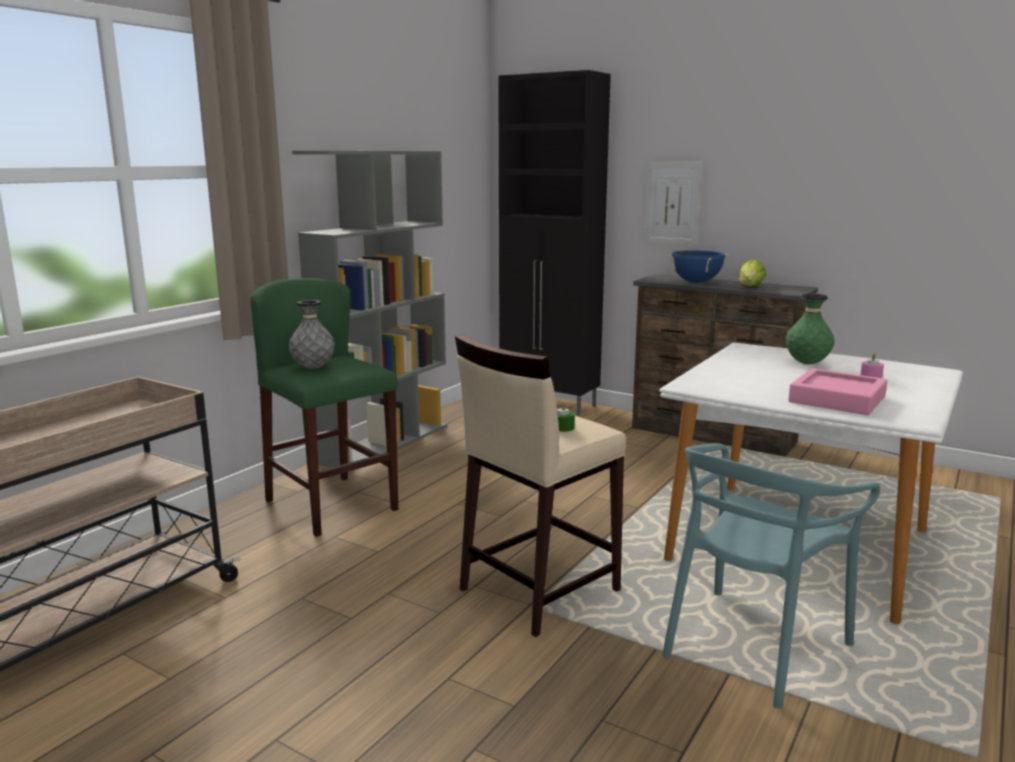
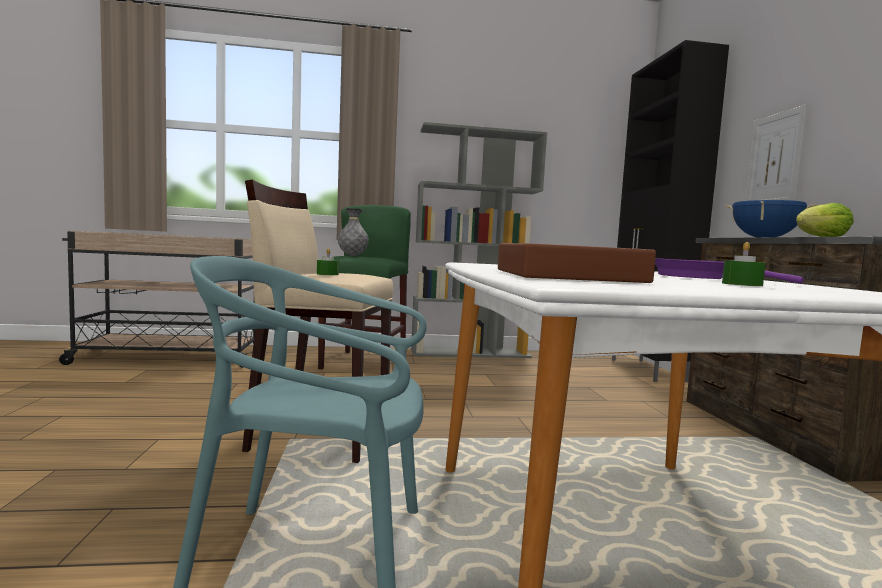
camera: 50 degrees right, 10 degrees down
(807, 363) = (697, 277): green vase -> purple frying pan
(837, 399) = (566, 276): pink tray -> brown tray
(871, 376) = (742, 284): pink candle -> green candle

